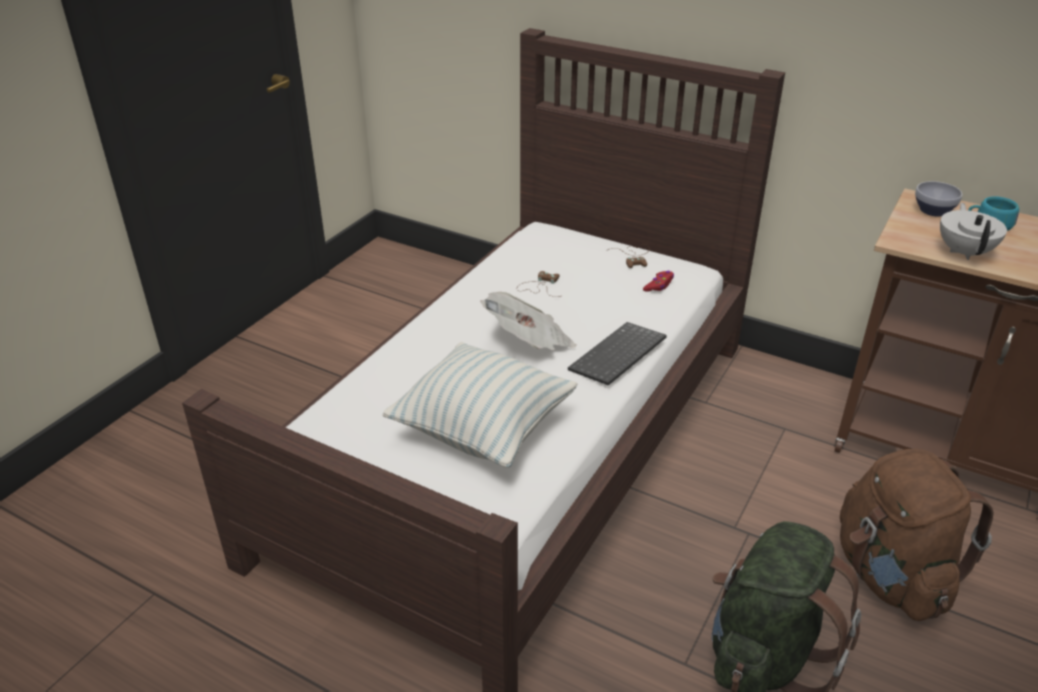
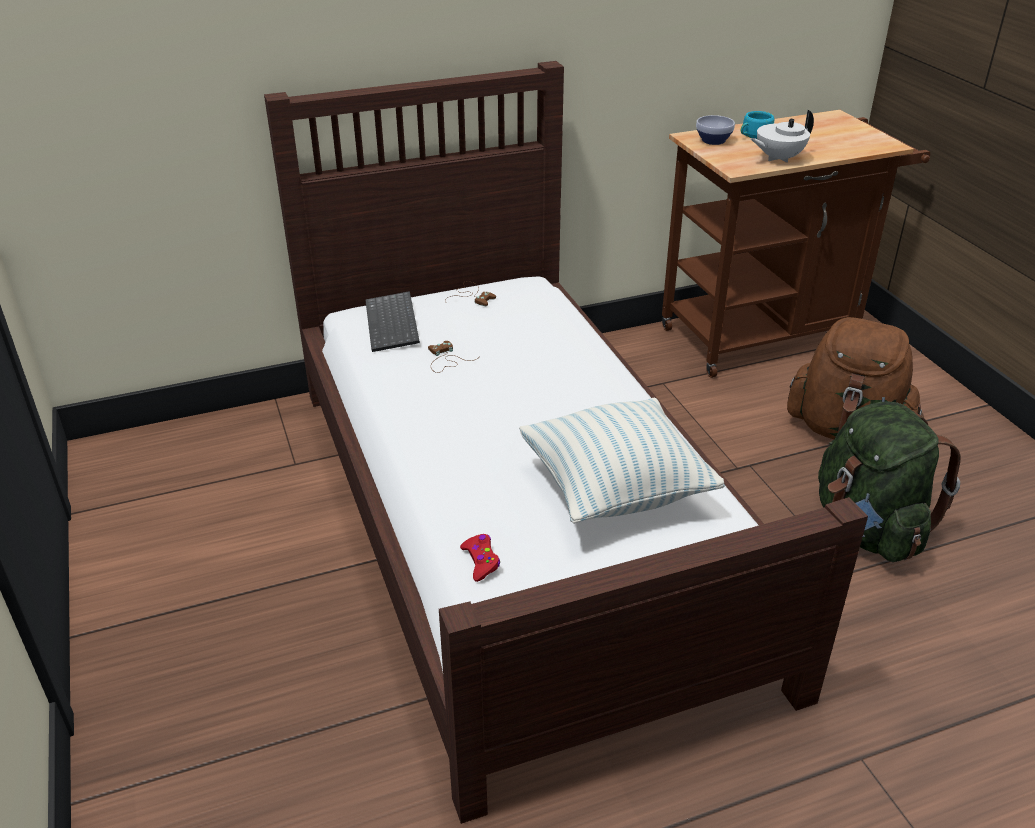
camera: 50 degrees left, 0 degrees up
(529, 342) = (522, 405): newspaper -> none
(618, 357) = (600, 374): keyboard -> keyboard (394, 324)
(659, 285) = (530, 307): red game controller -> red game controller (481, 561)
(964, 252) = (778, 158): white teapot -> white teapot turned 75 degrees counterclockwise

